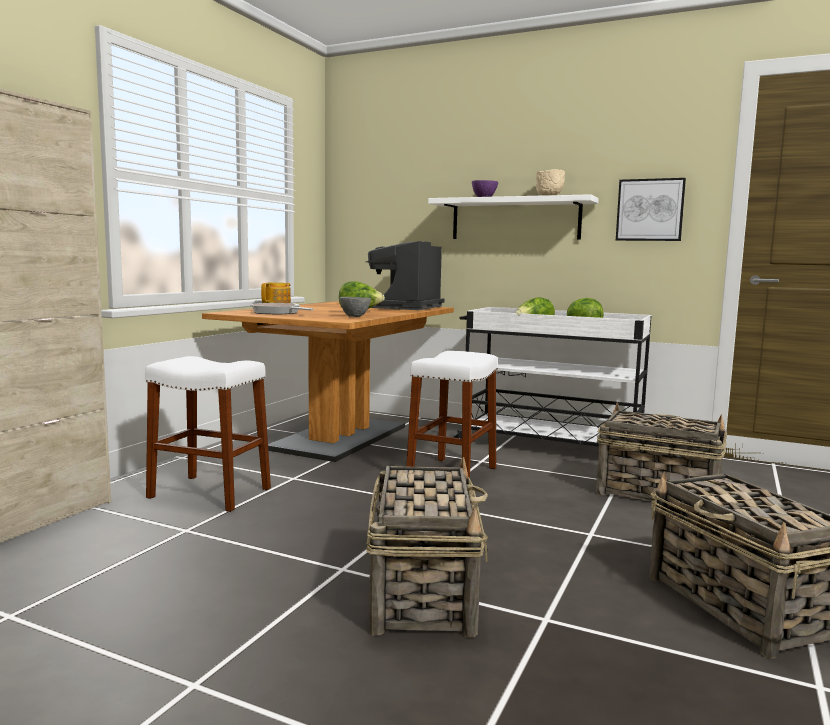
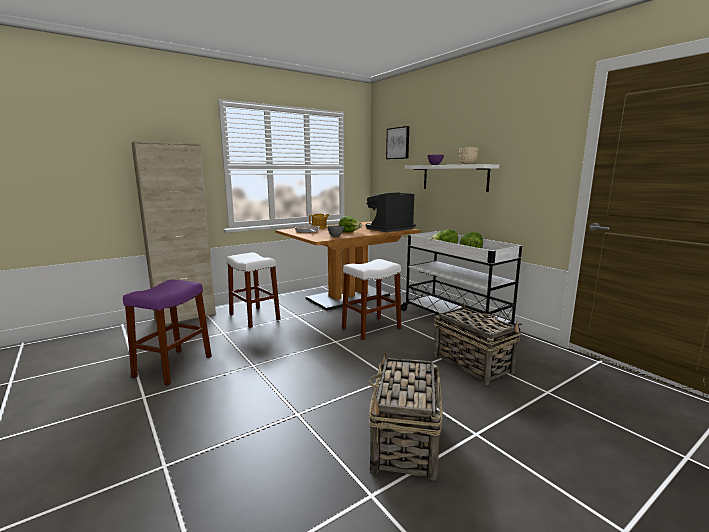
camera: 30 degrees right, 5 degrees up
(170, 611) = (173, 366): none -> purple stool
(423, 591) = (267, 385): basket -> none
(650, 210) = (529, 173): picture -> picture (398, 143)

